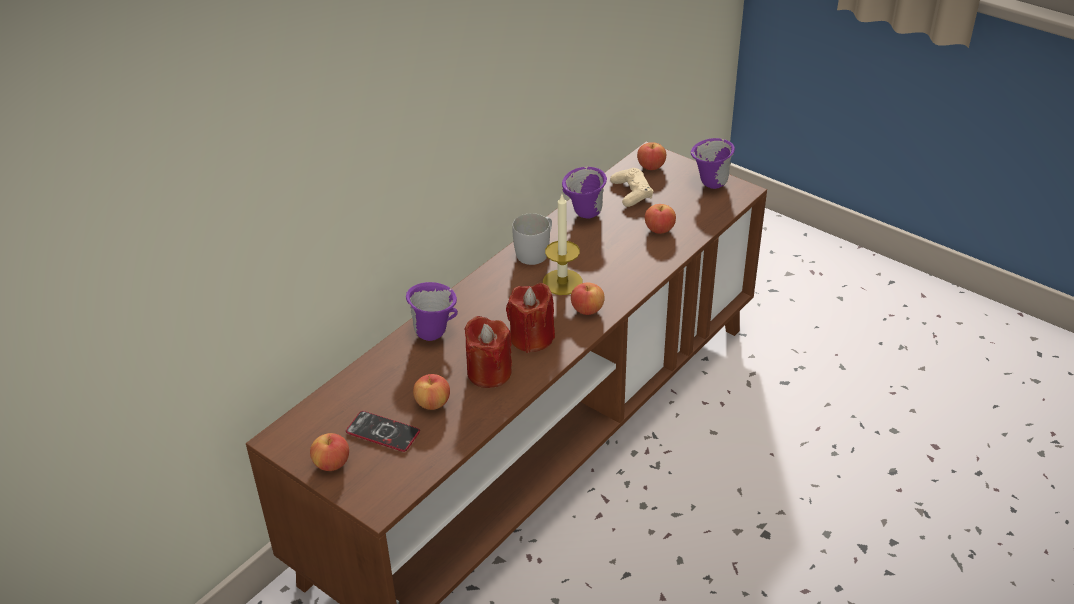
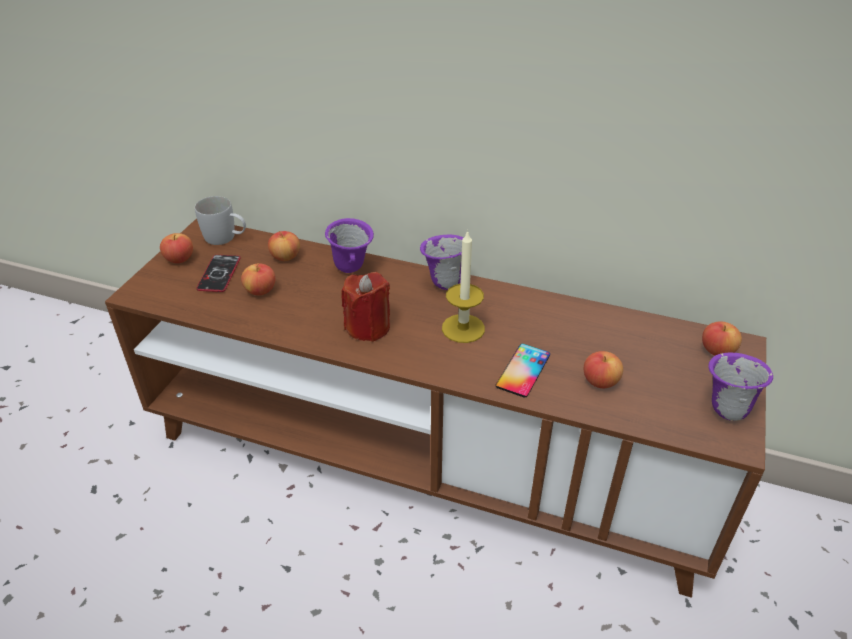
camera: 70 degrees right, 0 degrees up
(489, 372) = (309, 312): red candle -> none
(536, 252) = (501, 300): white mug -> white mug (226, 238)
(584, 215) = (585, 319): purple mug -> purple mug (443, 283)
(587, 309) = (428, 355): apple -> apple (285, 257)
(630, 263) = (523, 370): none -> phone
(631, 192) = (653, 345): beige game controller -> none

